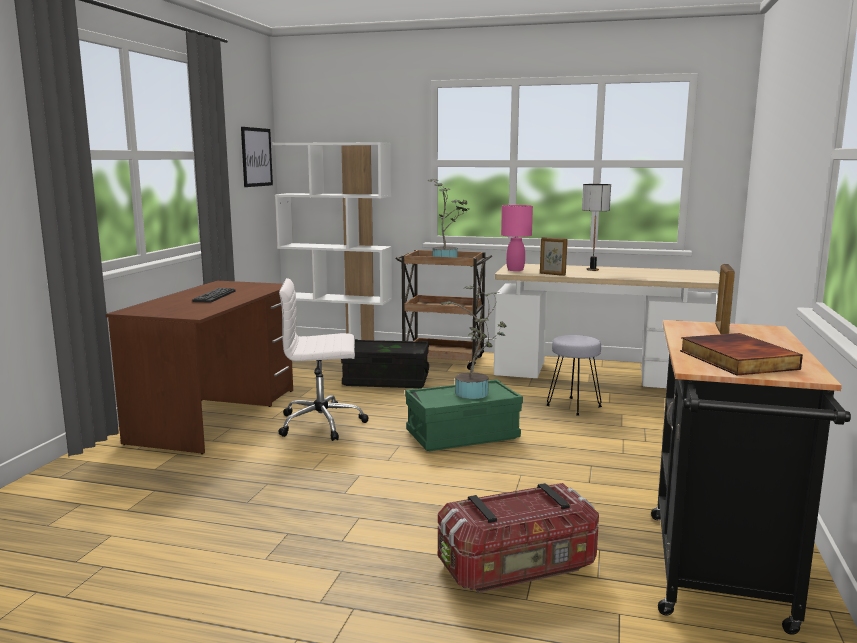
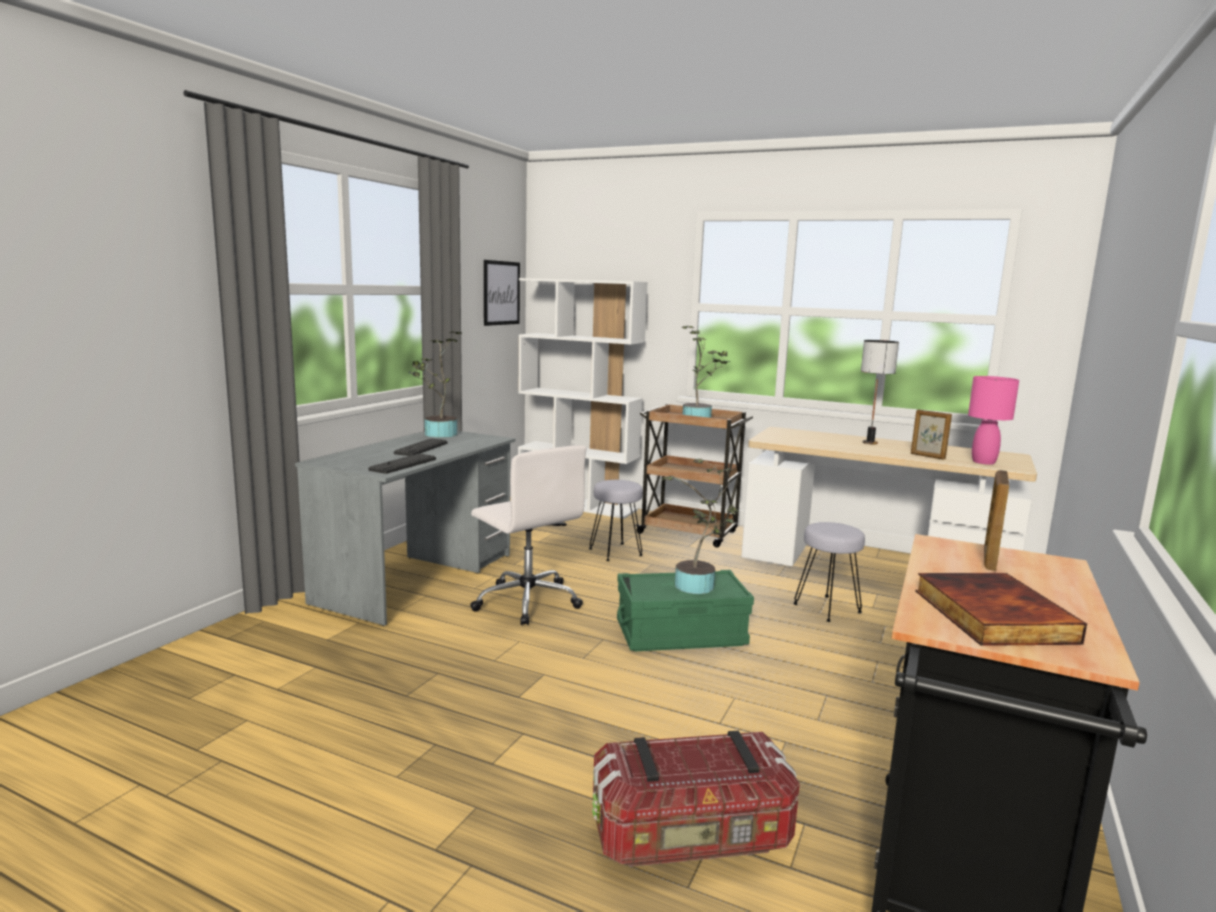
camera: 10 degrees right, 0 degrees up
(208, 309) = (403, 464): none -> keyboard
(216, 415) = (417, 578): brown desk -> grey desk
(222, 285) = (438, 435): none -> potted plant
(323, 423) = (527, 601): white office chair -> white office chair turned 135 degrees counterclockwise
(386, 380) = (616, 552): black storage box -> grey stool
(515, 270) = (775, 436): pink table lamp -> pink table lamp (983, 462)
(552, 274) = (817, 446): picture frame -> picture frame (927, 456)

